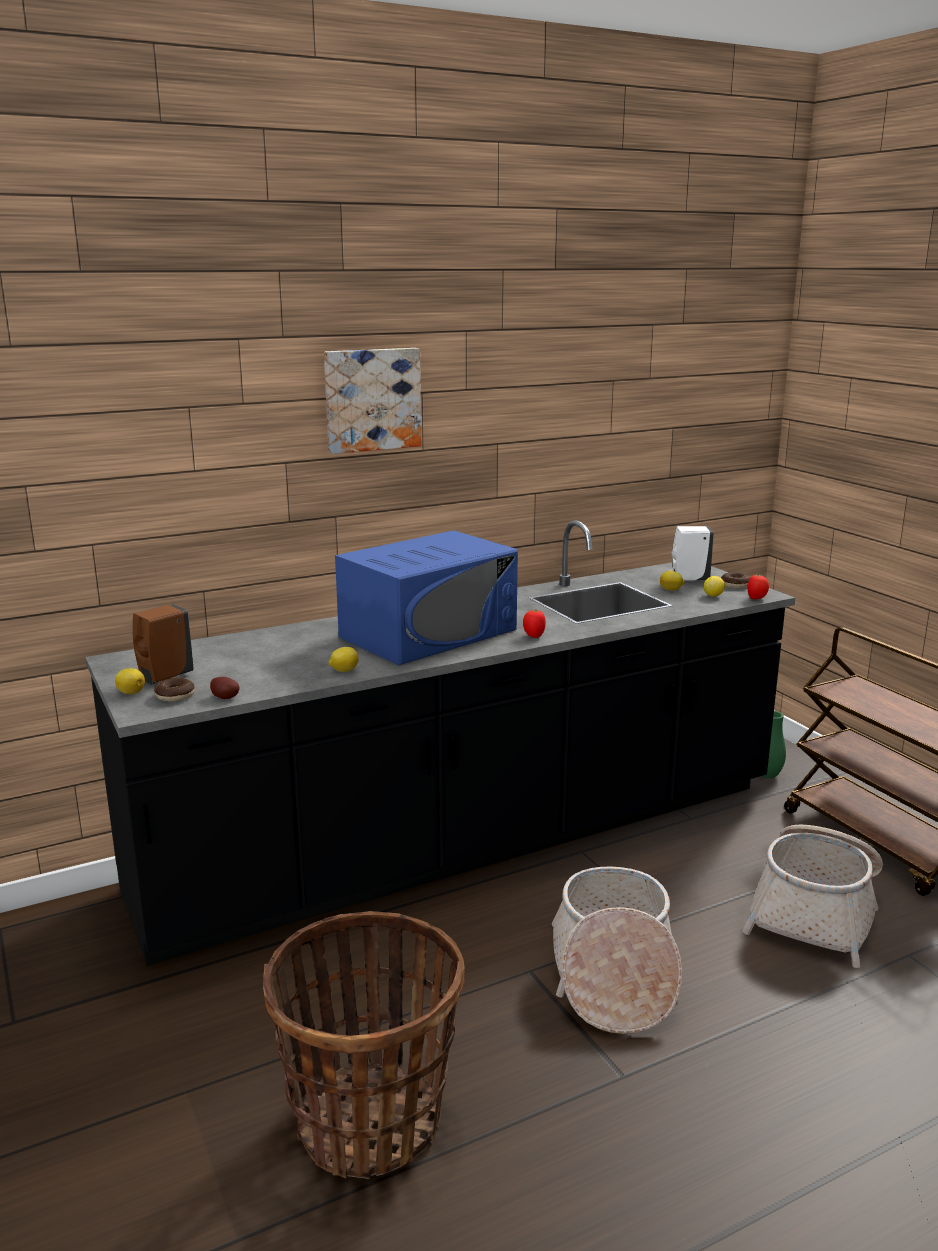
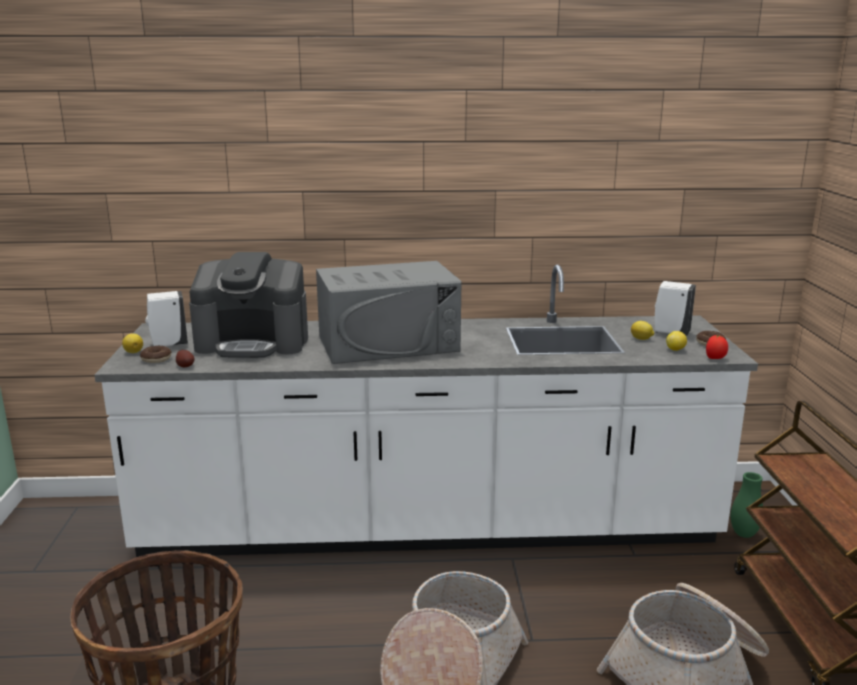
camera: 25 degrees right, 0 degrees up
(164, 677) = (167, 345): brown soap dispenser -> white soap dispenser
(270, 657) = (253, 342): none -> coffee machine
(344, 670) = (288, 361): lemon -> none
(371, 399) = (375, 144): picture -> none
(429, 633) = (388, 343): blue microwave -> grey microwave
(469, 841) = (428, 526): black counter -> white counter
(533, 636) = (467, 359): tomato -> none

